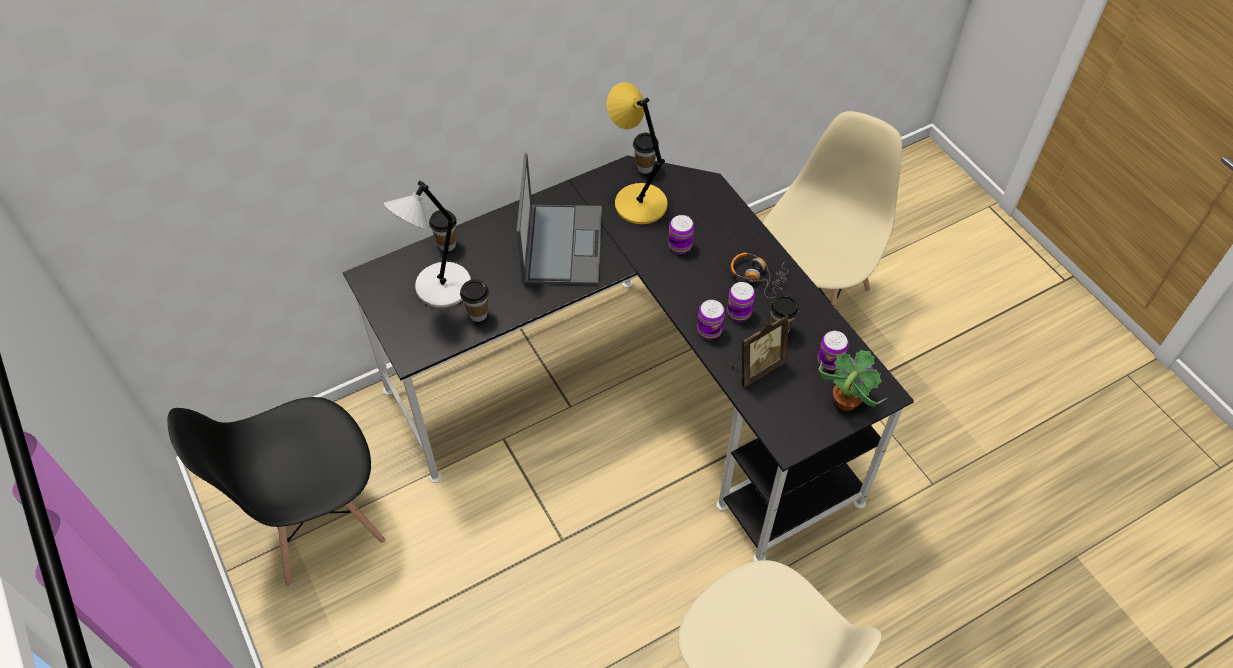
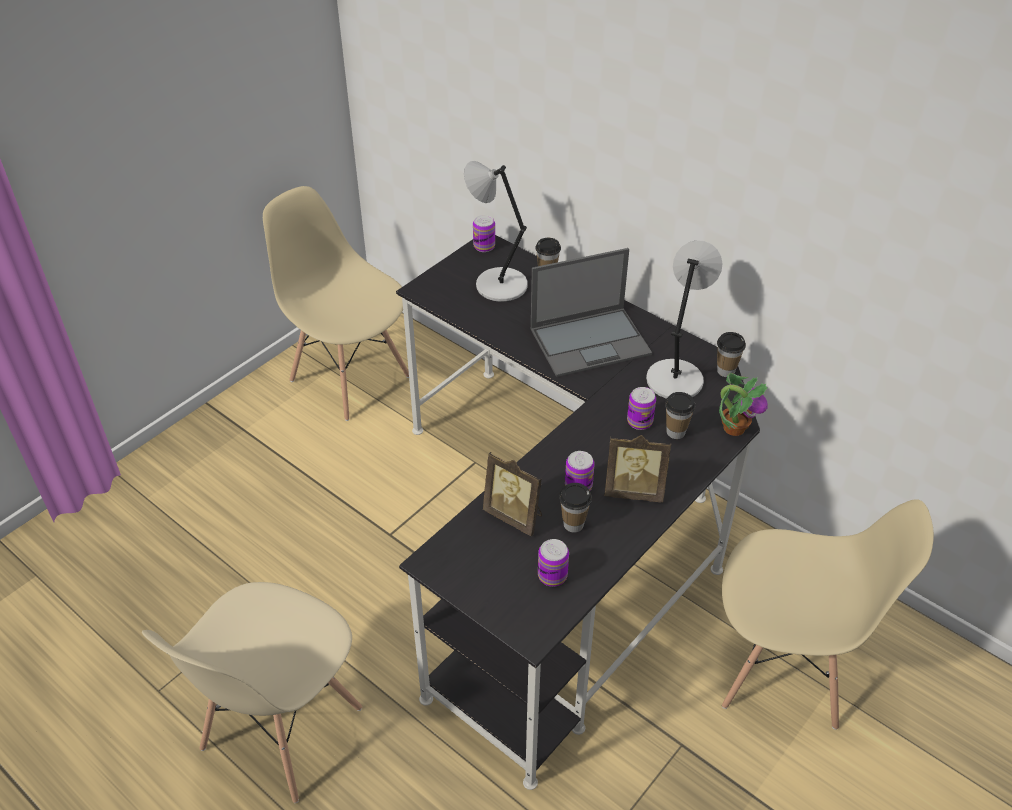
camera: 70 degrees right, 10 degrees down
(318, 522) = (350, 377): black chair -> beige chair
(478, 314) = (481, 313): cup -> cup (675, 432)
(638, 203) = (675, 378): yellow table lamp -> grey table lamp
(709, 330) = (543, 469): can -> can (484, 246)
(757, 277) = (634, 491): headphones -> picture frame
(845, 401) = (505, 600): potted plant -> potted plant (733, 427)

